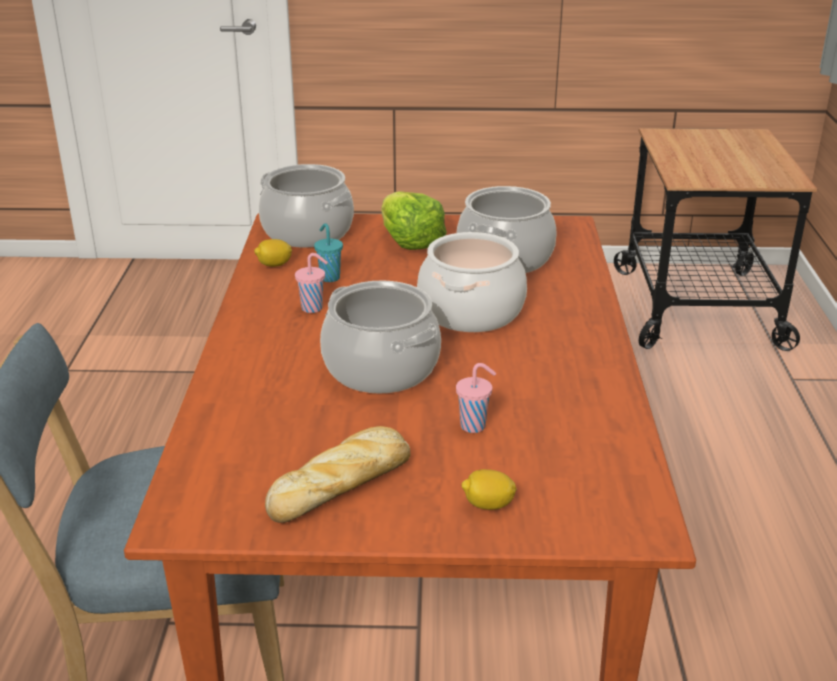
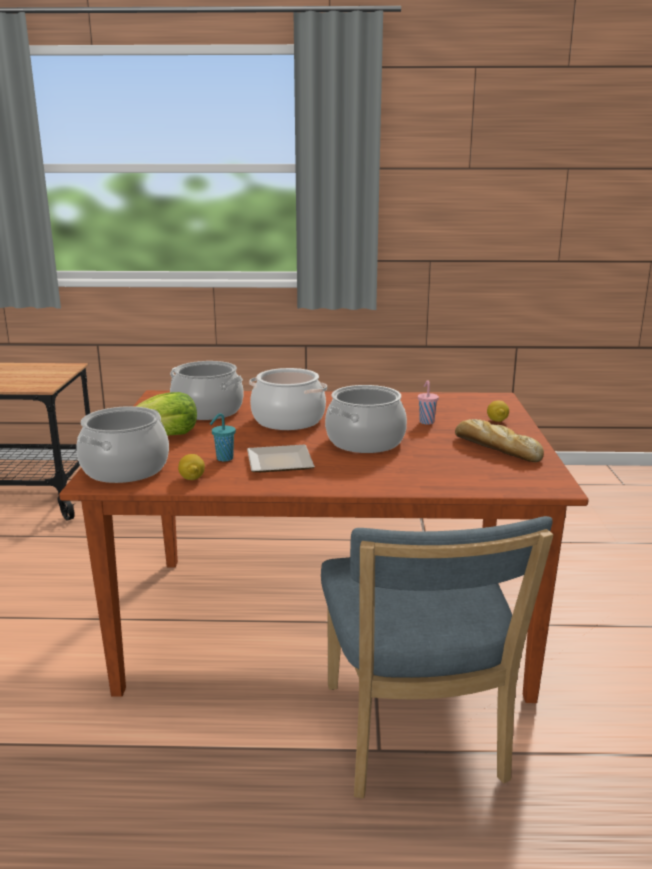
camera: 90 degrees left, 10 degrees down
(313, 308) = (277, 462): pink cup -> plate

